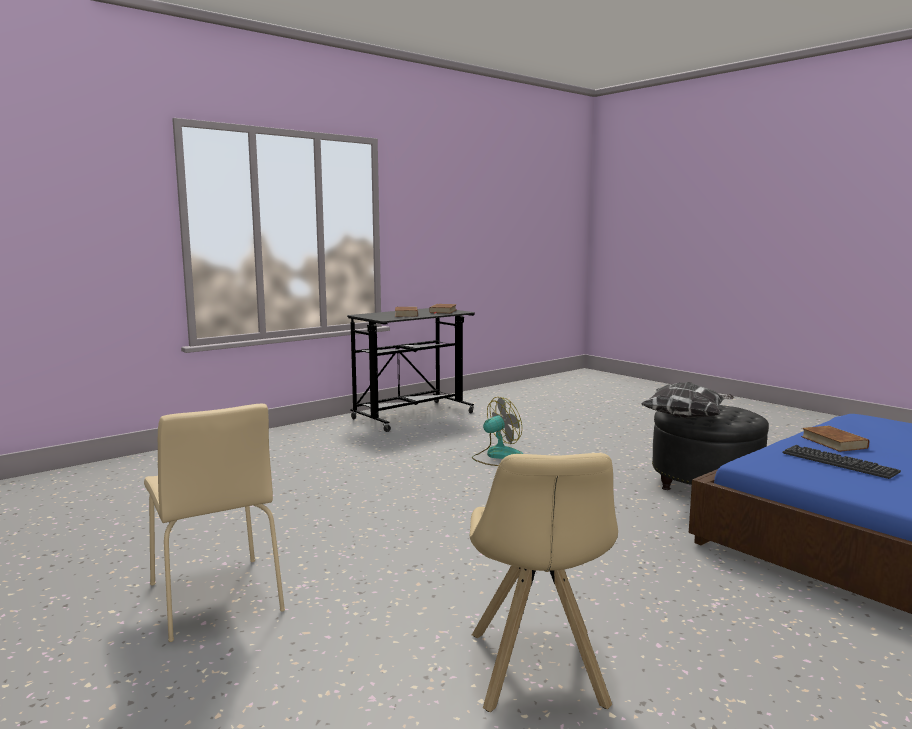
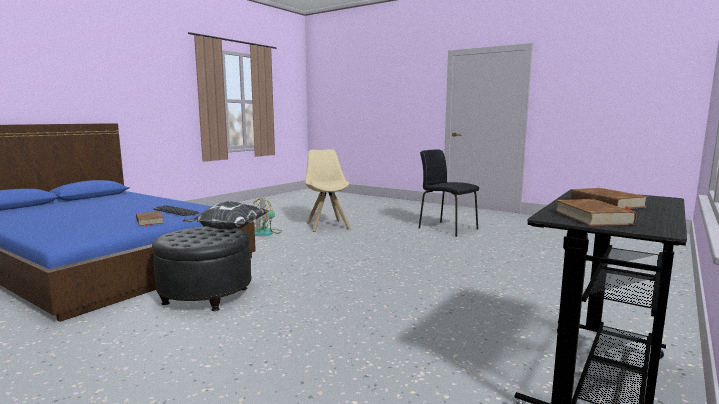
camera: 165 degrees right, 0 degrees up
(217, 599) = (446, 228): beige chair -> black chair
(497, 456) = (395, 307): fan -> fan (266, 233)

